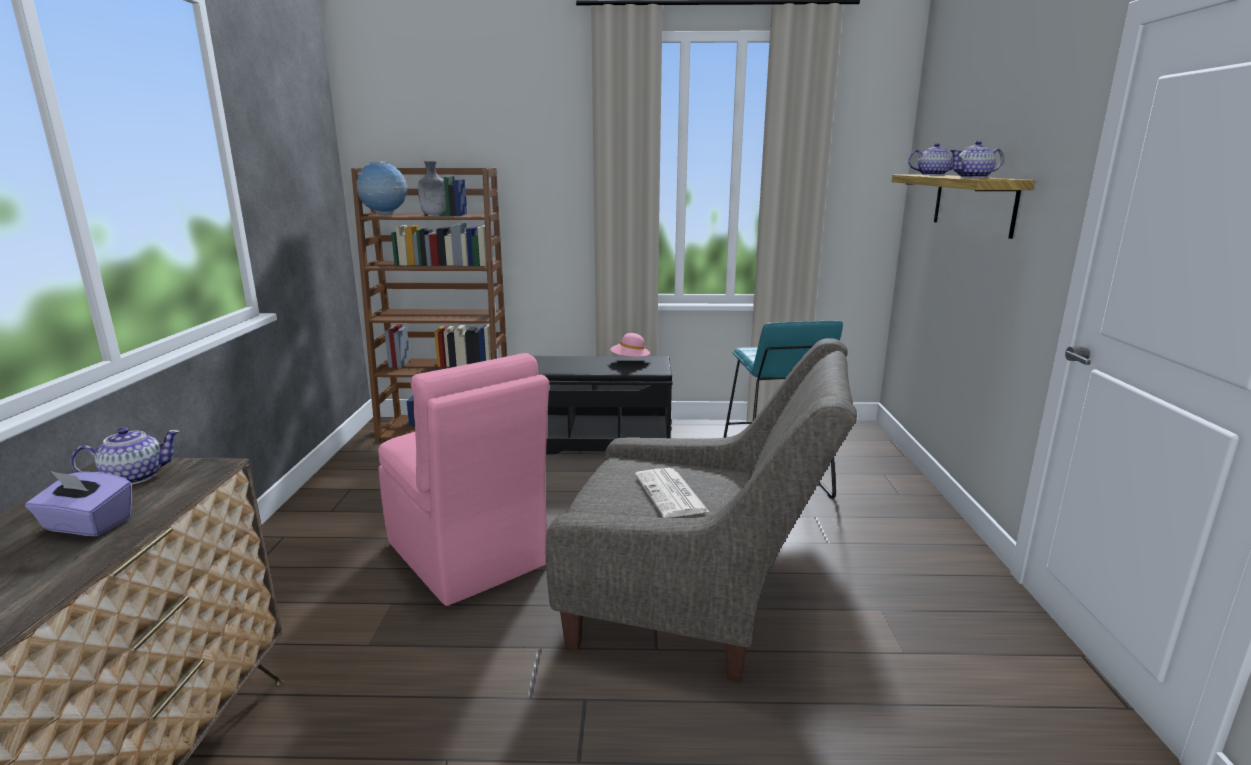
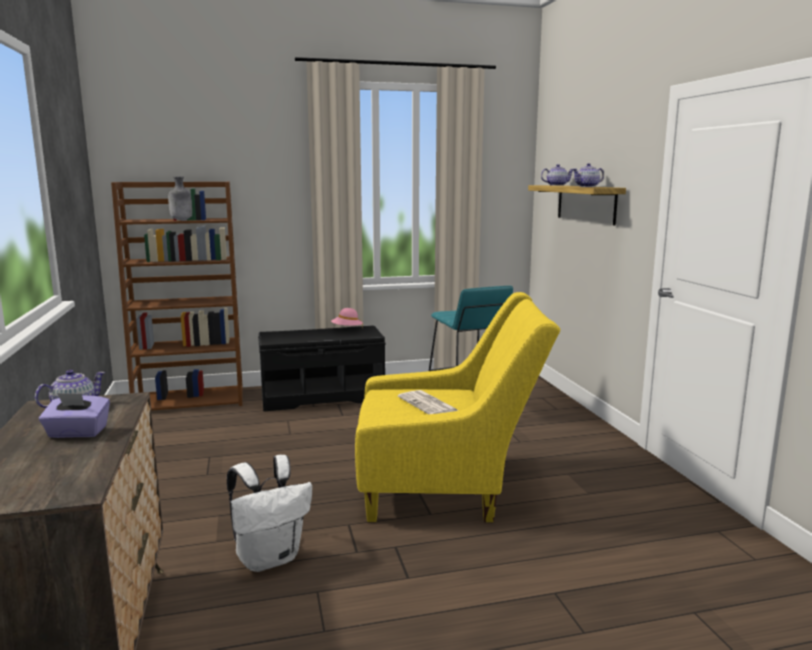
camera: 15 degrees left, 5 degrees down
(384, 215) = (137, 220): globe -> none
(416, 686) = (270, 558): none -> white backpack
(467, 556) = (261, 480): pink chair -> none
(697, 607) = (448, 488): grey armchair -> yellow armchair

